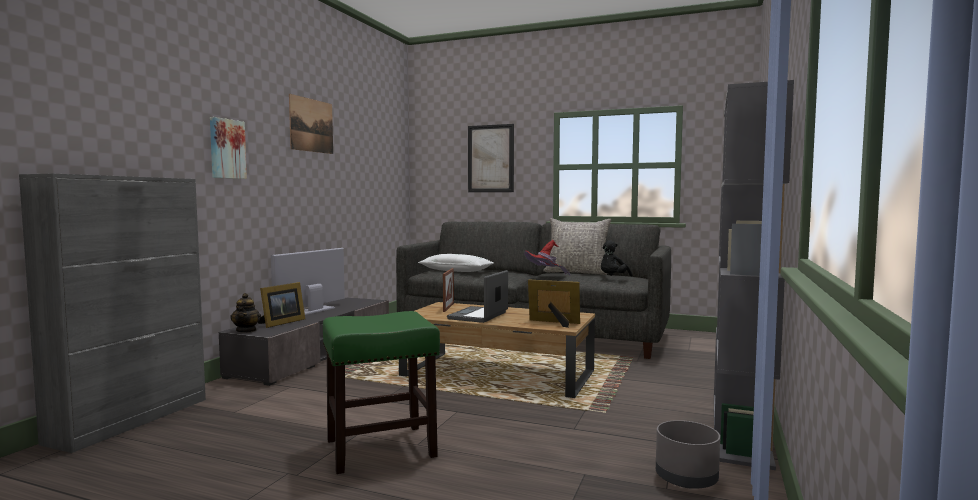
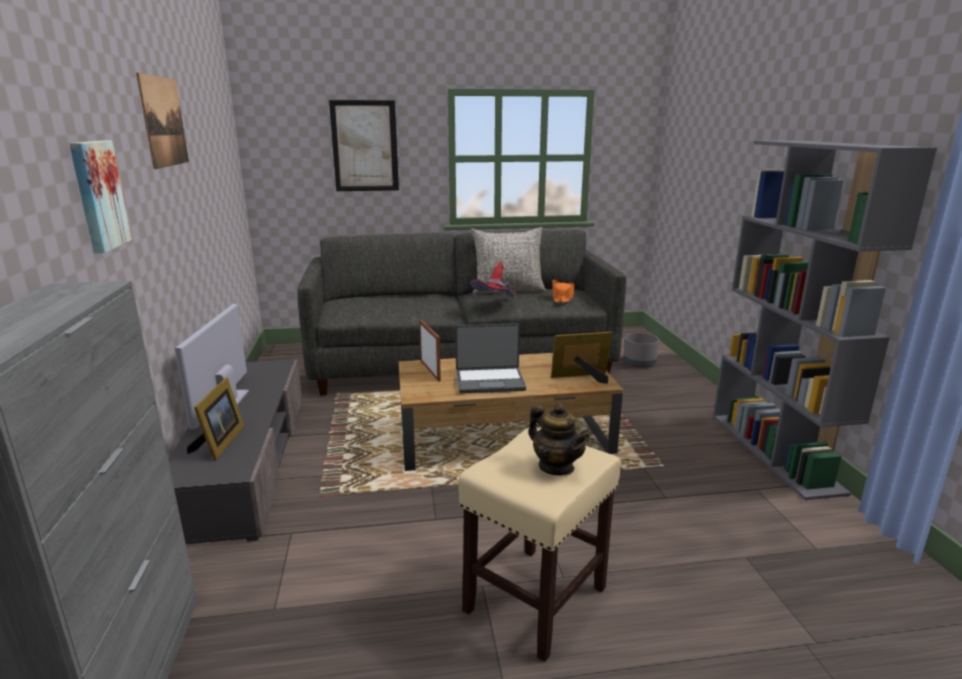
camera: 30 degrees left, 15 degrees up
(246, 330) = (193, 474): teapot -> teapot (556, 467)
(382, 448) = (536, 598): green stool -> beige stool
(456, 271) = (371, 306): white pillow -> none
(479, 316) = (490, 381): laptop -> laptop turned 90 degrees counterclockwise
(613, 278) = (562, 297): black plush toy -> orange hat
(686, 478) = (814, 530): grey planter -> grey planter (639, 363)

